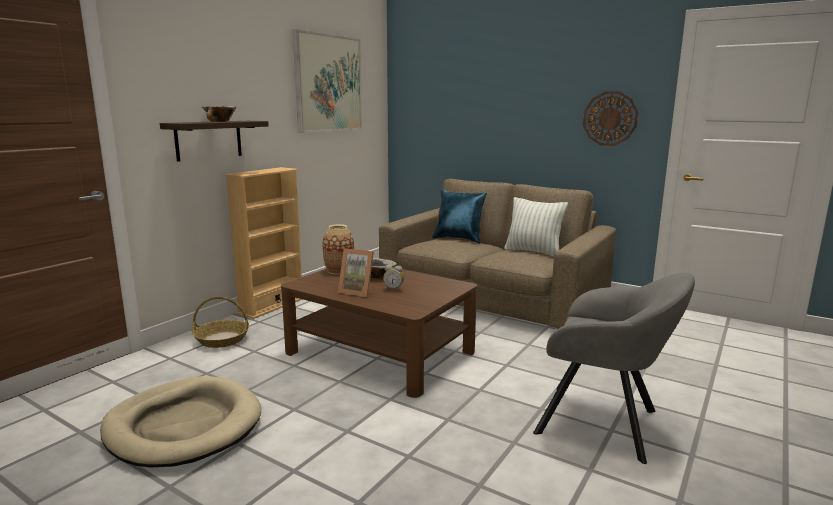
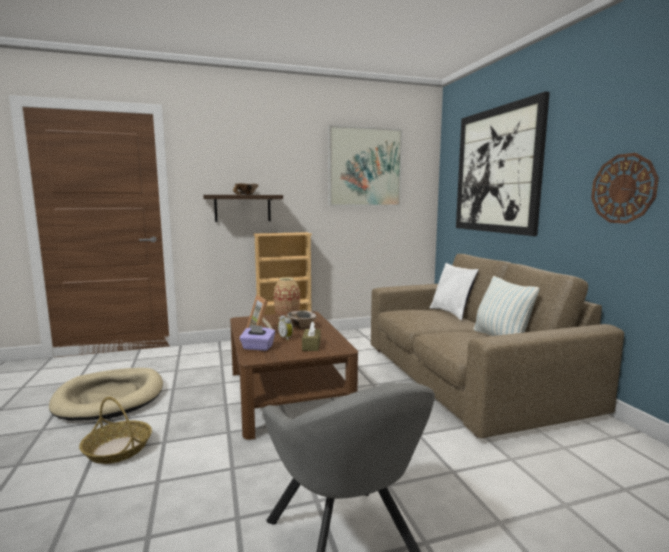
camera: 40 degrees right, 5 degrees down
(221, 339) = (220, 352): basket -> basket (117, 449)
(391, 303) = (257, 347): none -> purple tissue box
(431, 289) = (311, 345): none -> brown tissue box
(459, 239) = (452, 313): blue pillow -> white pillow
(475, 94) = (497, 170): none -> picture

